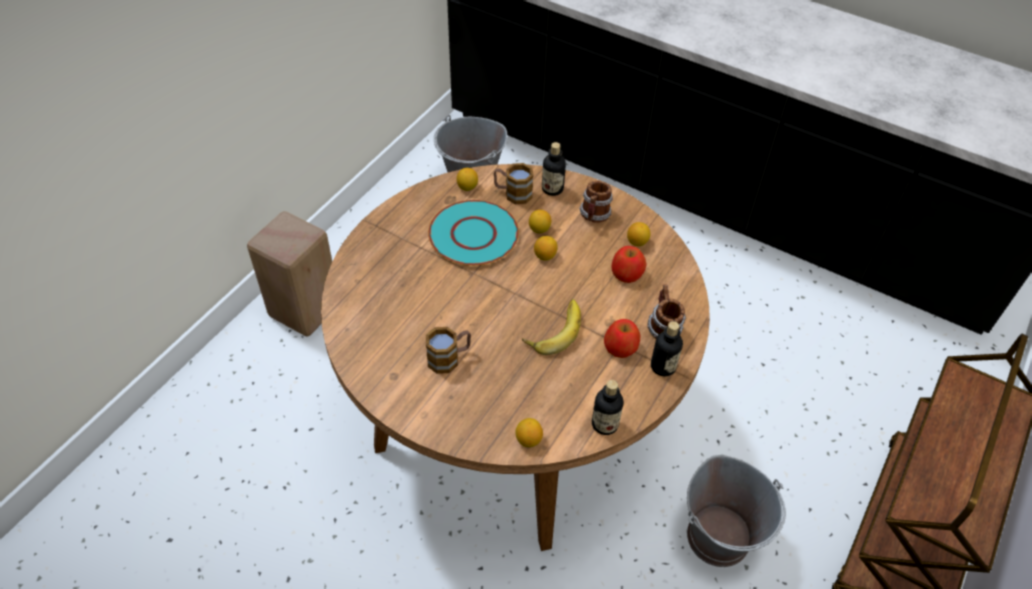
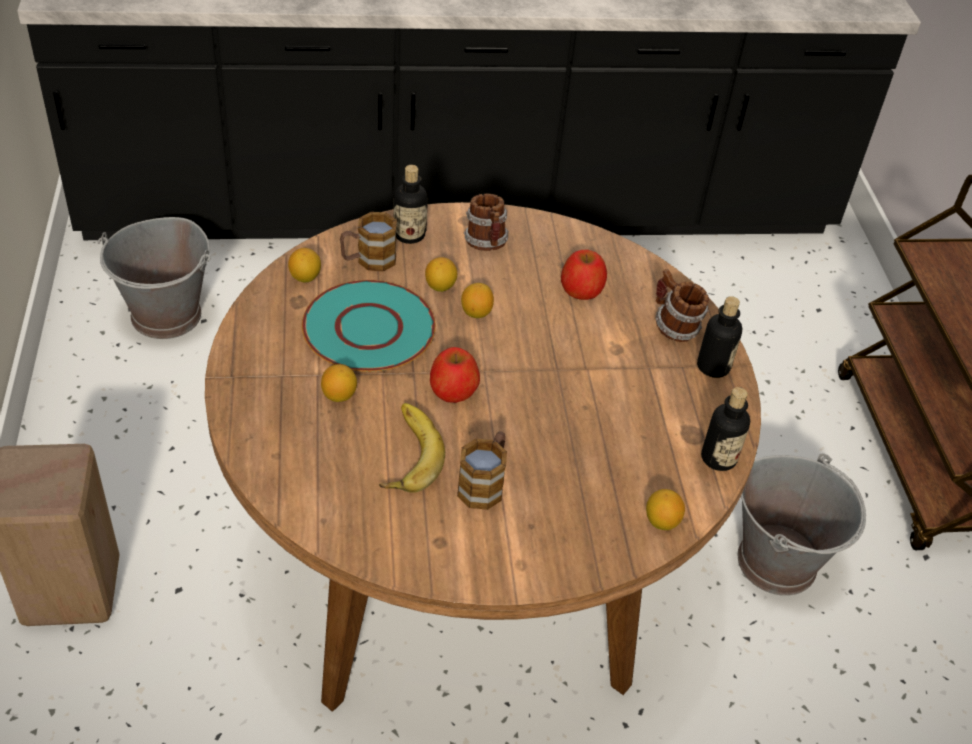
camera: 40 degrees left, 5 degrees down
(553, 329) = (566, 388): banana -> banana (405, 453)
(620, 347) = (653, 369): apple -> apple (453, 389)
(637, 242) = (559, 251): lemon -> lemon (339, 395)

